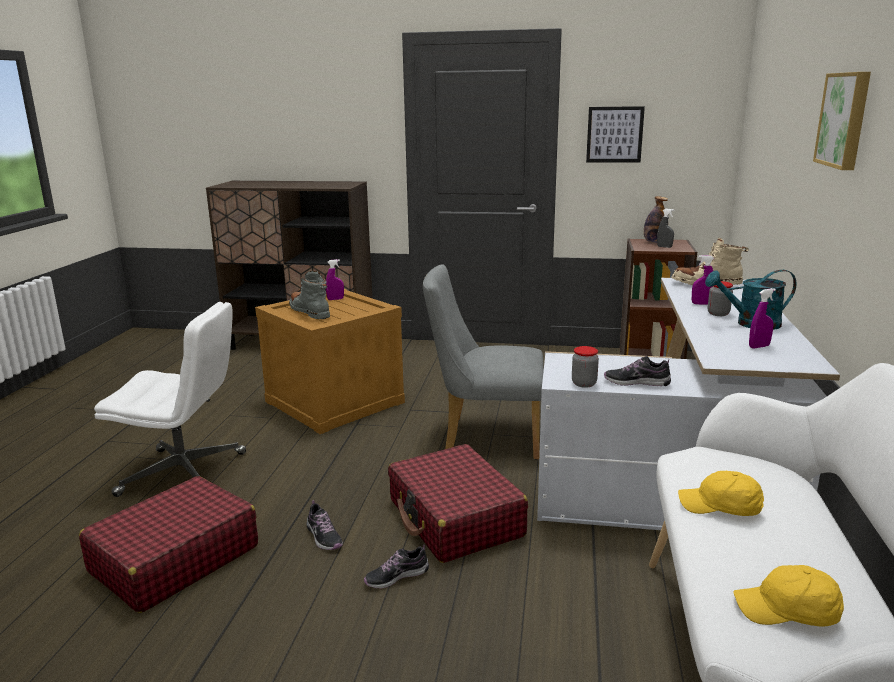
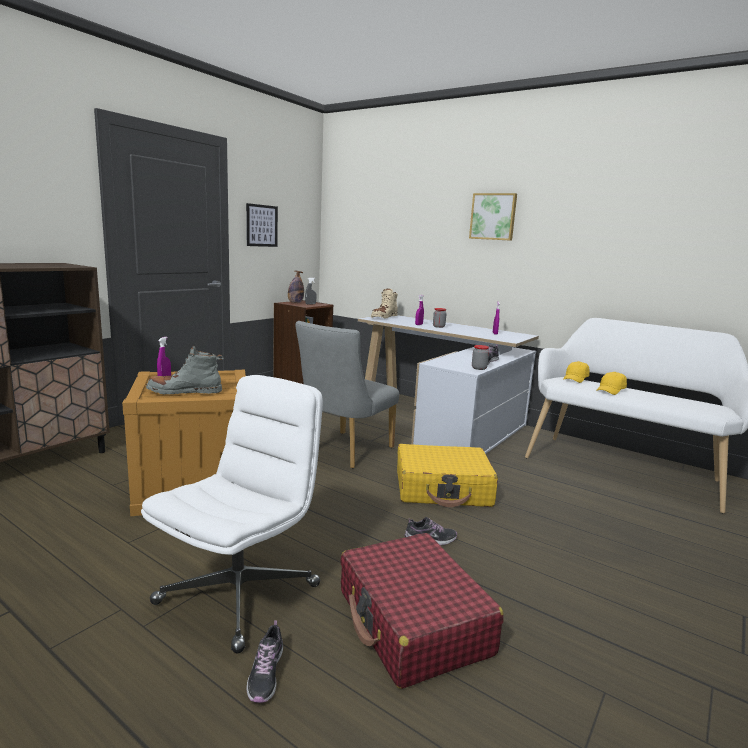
camera: 65 degrees left, 5 degrees down
(396, 576) = (499, 524): shoe -> shoe (266, 674)
(455, 518) = (443, 489): red suitcase -> yellow suitcase
(750, 324) = (461, 327): turquoise watering can -> none
(788, 612) = (694, 403): yellow cap -> yellow cap (575, 379)

